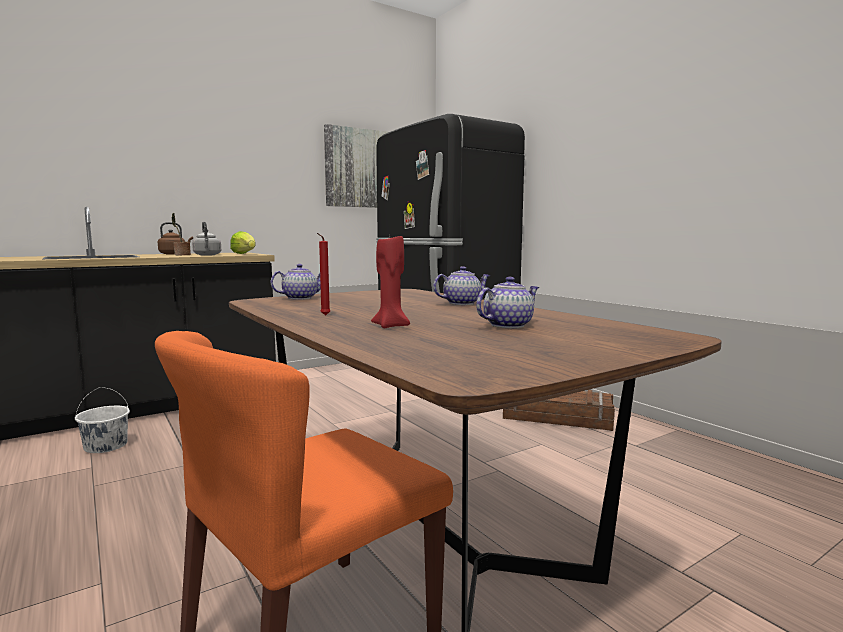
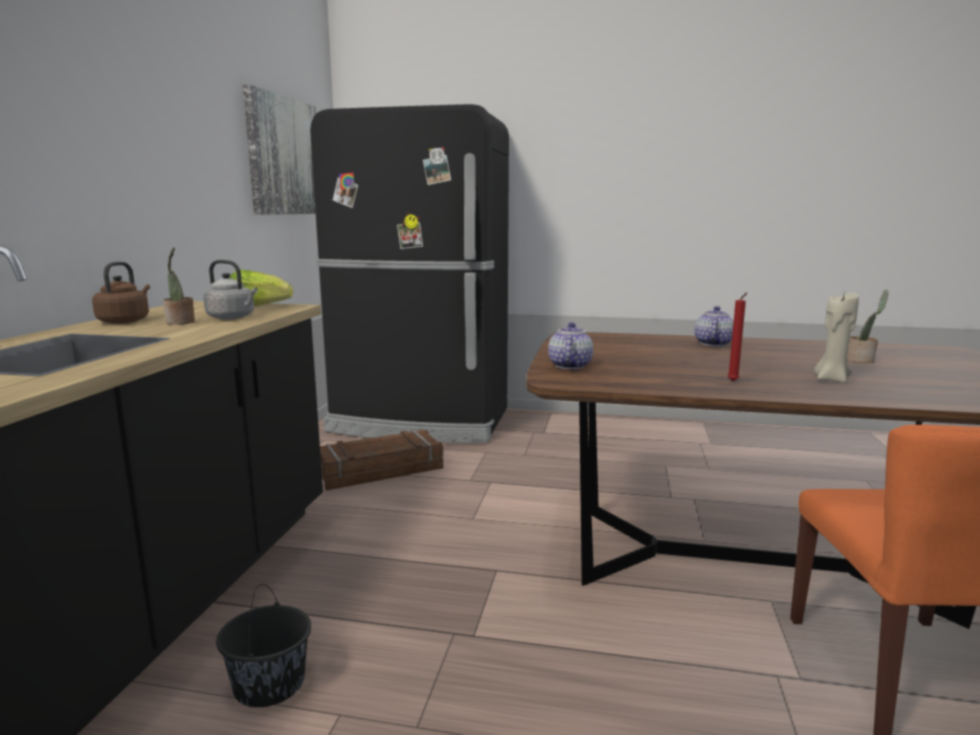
camera: 45 degrees left, 5 degrees up
(105, 446) = (269, 684): white bucket -> black bucket
(391, 326) = (831, 379): red candle -> beige candle
(507, 325) = (862, 360): teapot -> potted plant
(557, 417) = (623, 438): crate -> crate (379, 470)

